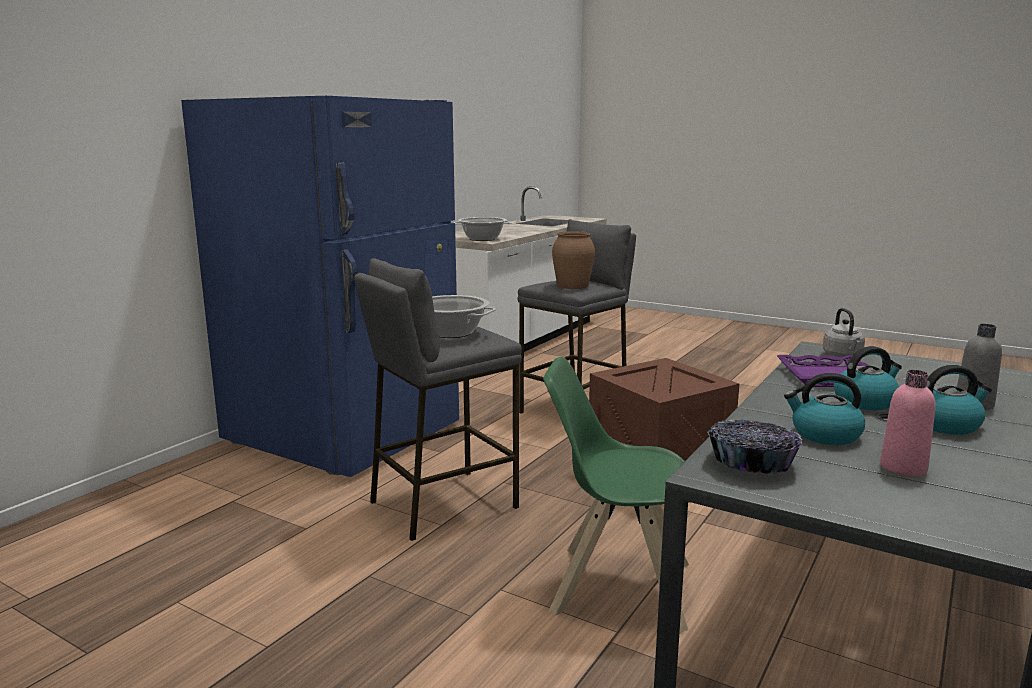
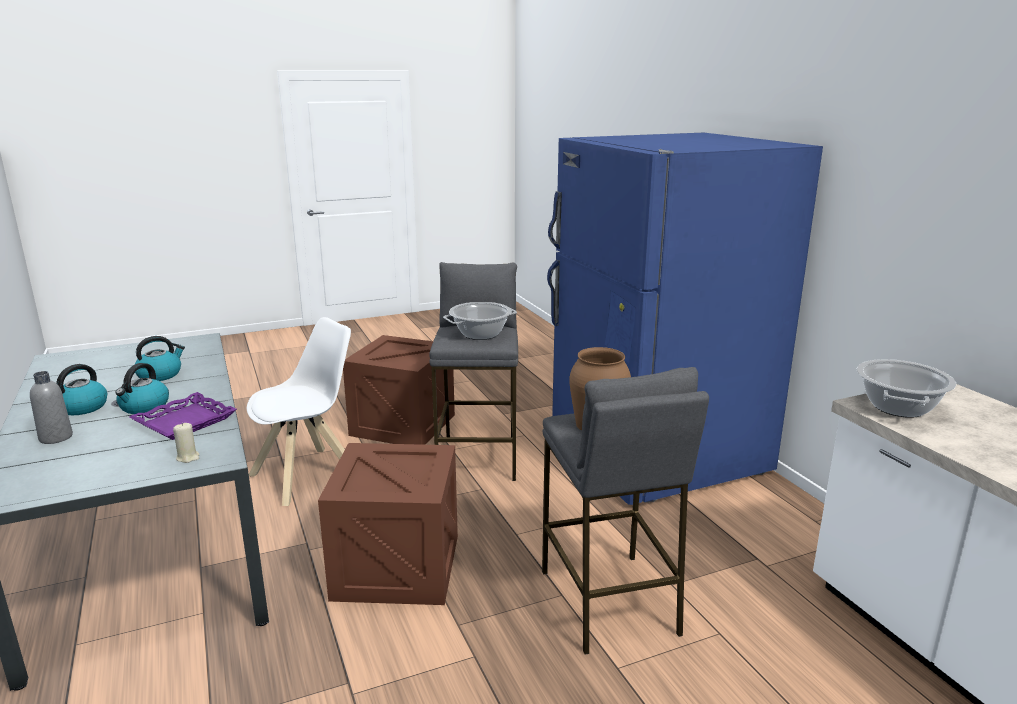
camera: 125 degrees right, 5 degrees up
(410, 586) = (403, 425): none -> crate
(616, 587) = (308, 475): green chair -> white chair
(752, 462) = (188, 349): bowl -> none
(843, 356) = (188, 457): grey kettle -> beige candle
(903, 468) = (108, 372): pink bottle -> none

